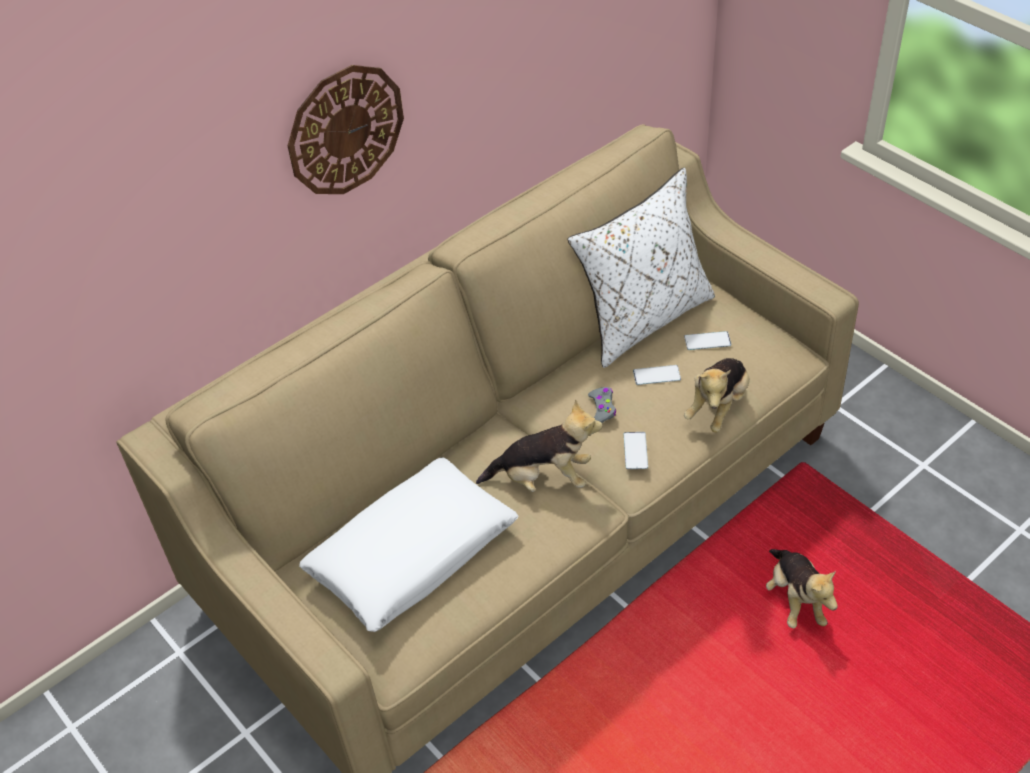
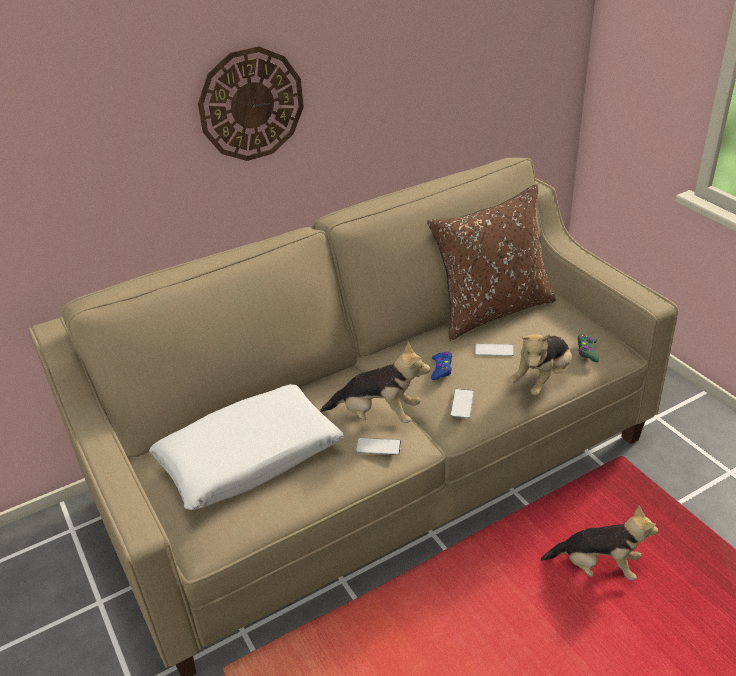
camera: 10 degrees right, 10 degrees down
(602, 408) = (441, 369): grey game controller -> blue game controller
(643, 319) = (491, 310): white pillow -> brown pillow
(707, 341) = (542, 331): phone -> phone (378, 447)
(762, 362) = (587, 351): none -> green game controller
(795, 599) = (597, 566): plush toy -> plush toy turned 75 degrees counterclockwise

